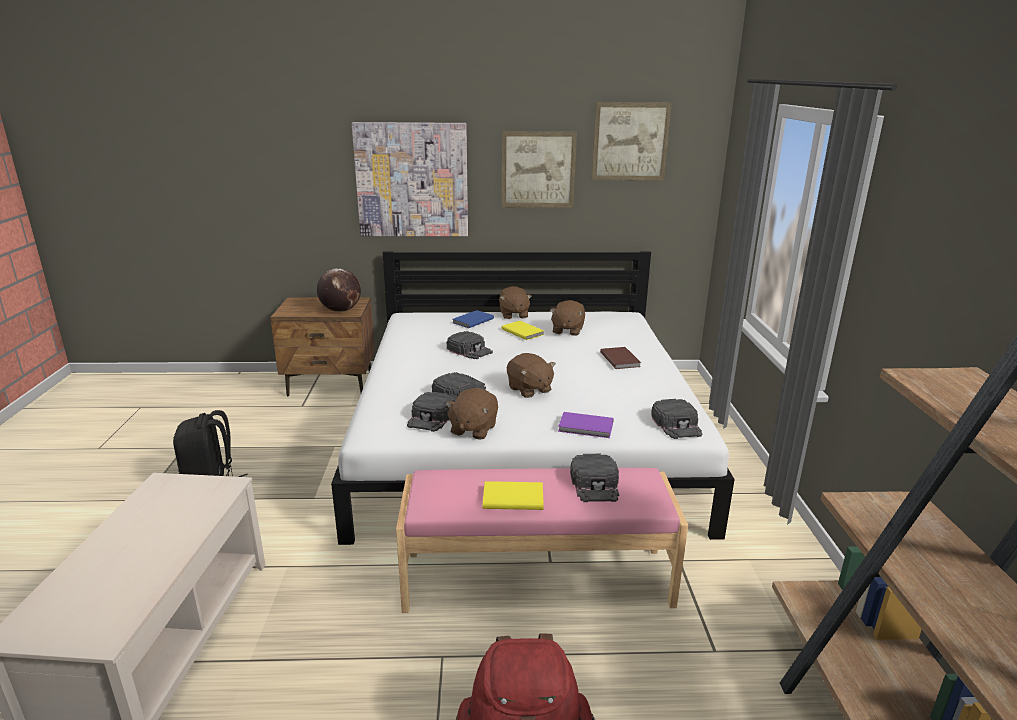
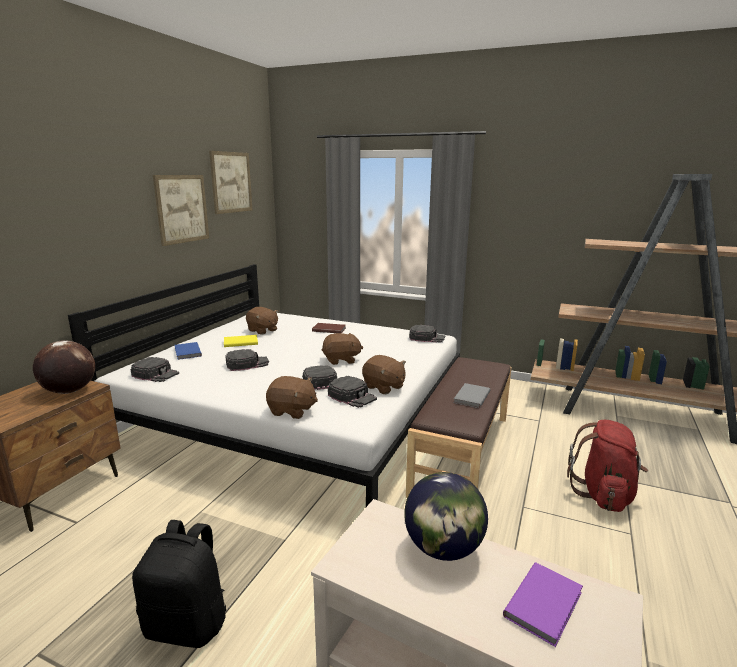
camera: 65 degrees left, 5 degrees down
(181, 526) = (443, 548): none -> globe
(412, 180) = (82, 230): picture -> none
(512, 497) = (470, 397): yellow book -> grey book
(513, 314) = (200, 338): brown plush toy -> brown plush toy (292, 411)
(536, 577) = (461, 453): pink bench -> brown bench
(586, 427) = (412, 356): purple book -> purple book (545, 604)
(595, 484) = (468, 373): black cap -> black cap (156, 374)

